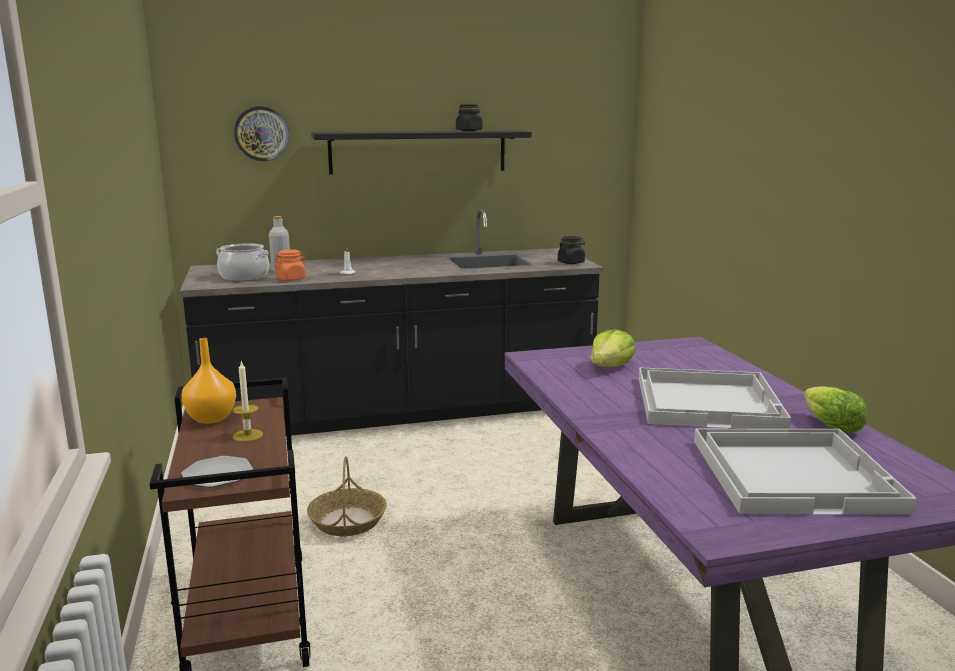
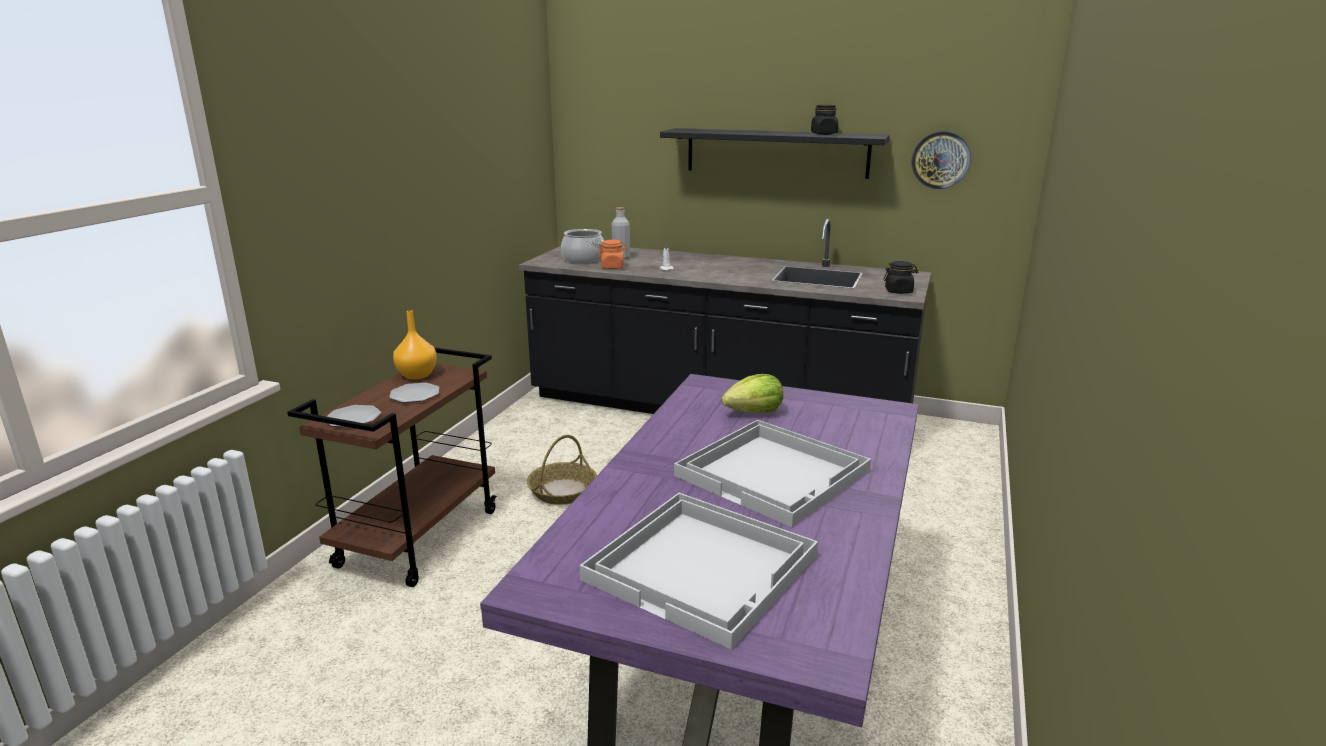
camera: 35 degrees right, 5 degrees up
(247, 435) = (415, 395): candle -> plate
(261, 133) = (632, 128): wall clock -> wall clock (940, 160)
(829, 426) = (845, 537): lettuce -> none

